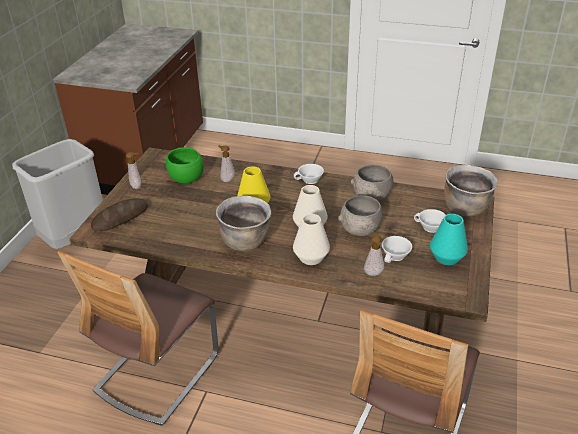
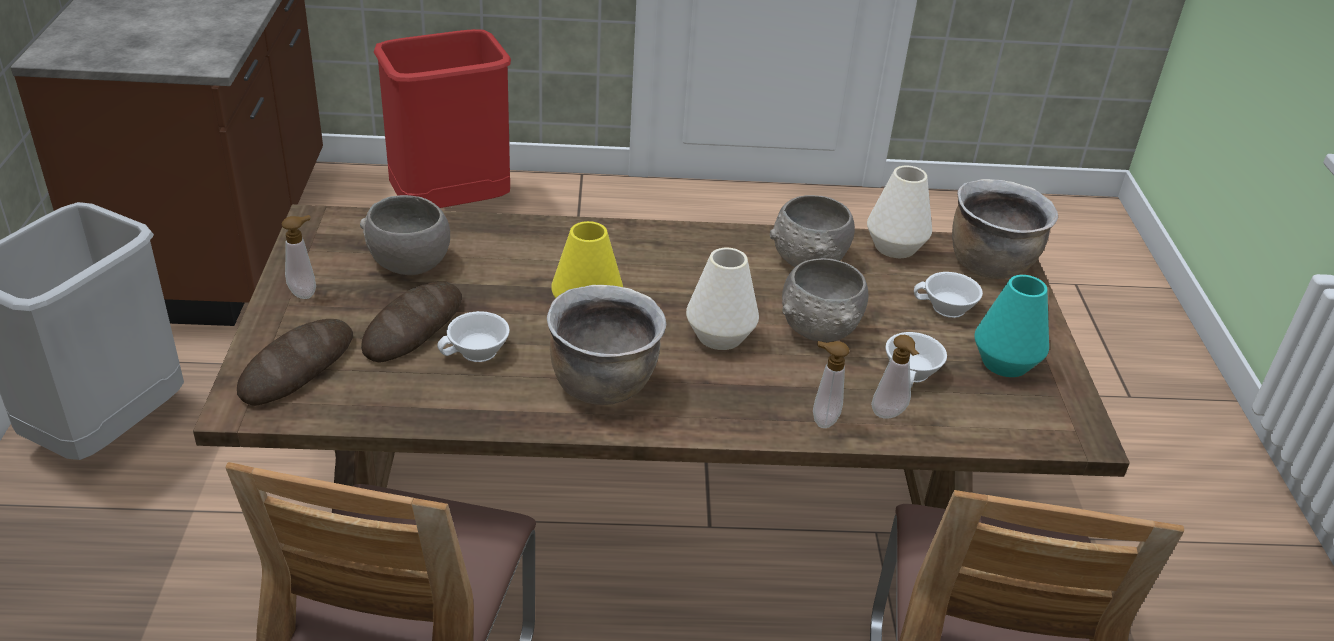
camera: 20 degrees left, 0 degrees up
(175, 206) = (413, 327): none -> bread
(186, 178) = (408, 262): green bowl -> grey bowl
(227, 179) = (500, 256): soap dispenser -> soap dispenser (822, 419)
(254, 156) = (451, 206): none -> red trash can
(310, 180) = (674, 241): white cup -> white cup (477, 352)
(311, 257) = (752, 398): white vase -> white vase (894, 247)

